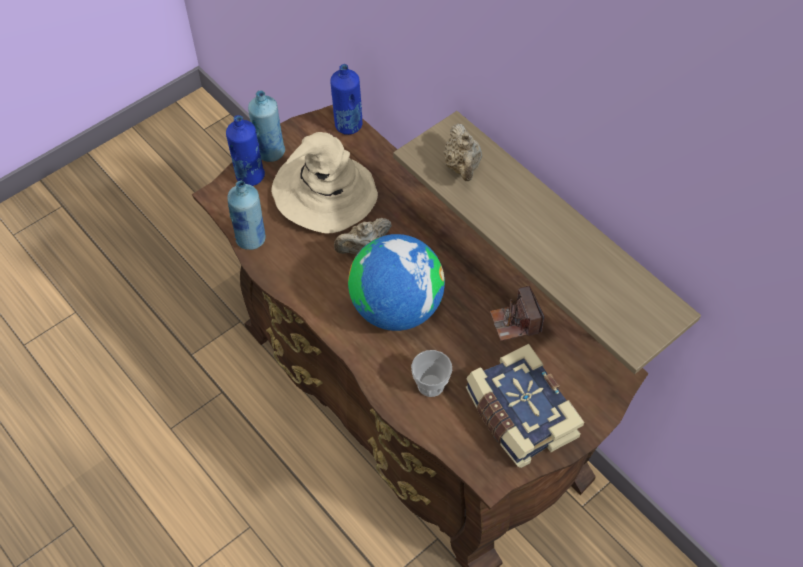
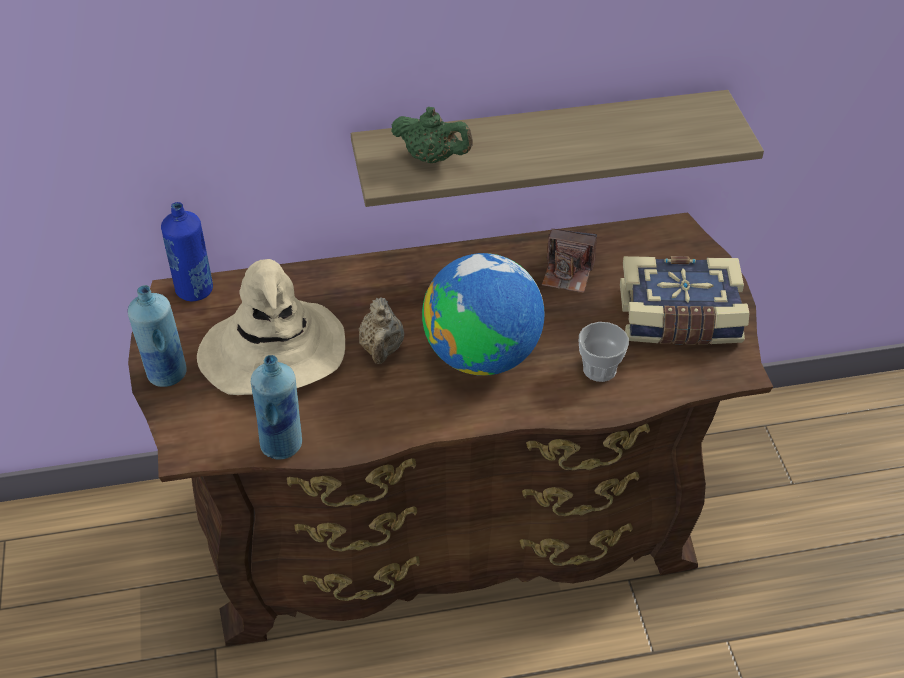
camera: 60 degrees left, 10 degrees down
(249, 176) = (184, 408): blue bottle -> none
(462, 167) = (432, 158): beige teapot -> green teapot

